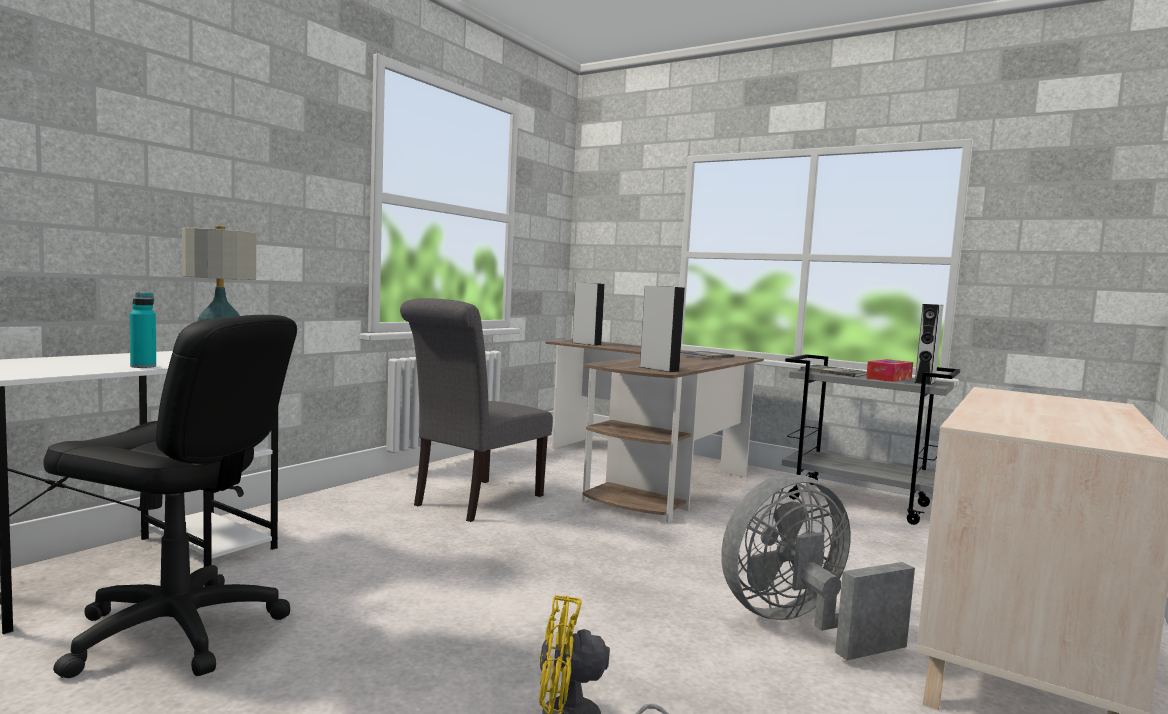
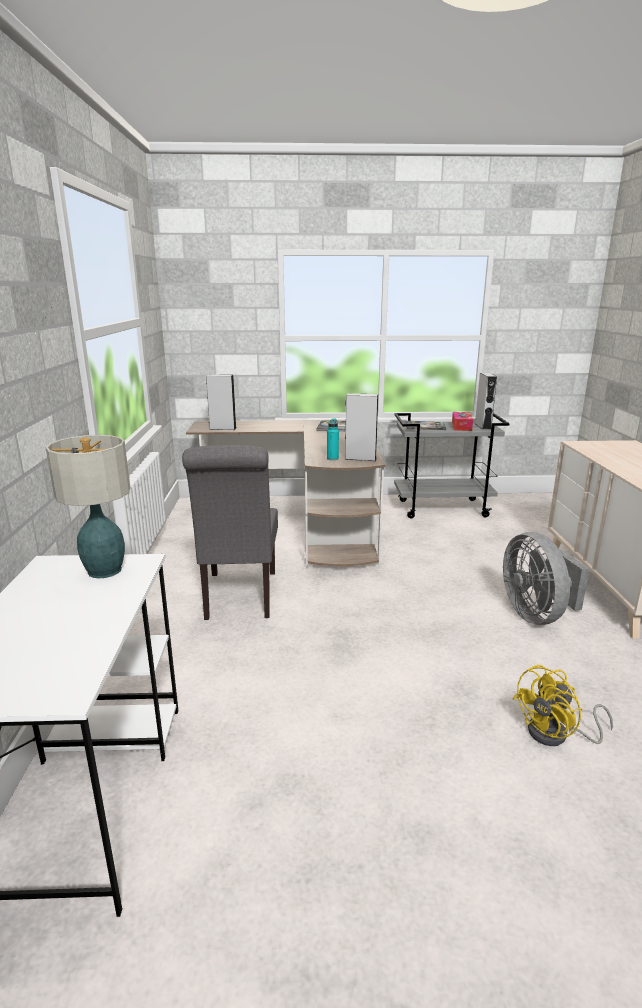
camera: 35 degrees left, 15 degrees up
(143, 366) = (107, 618): turquoise bottle -> turquoise bottle (332, 458)
(176, 631) = (250, 821): black office chair -> none
(799, 624) = (536, 614): grey fan -> grey fan turned 45 degrees counterclockwise

